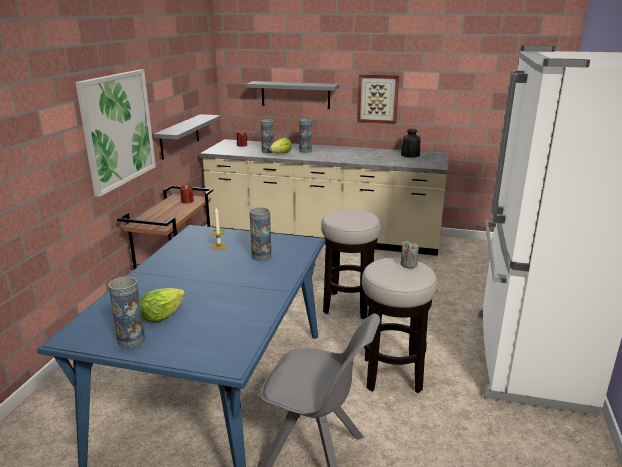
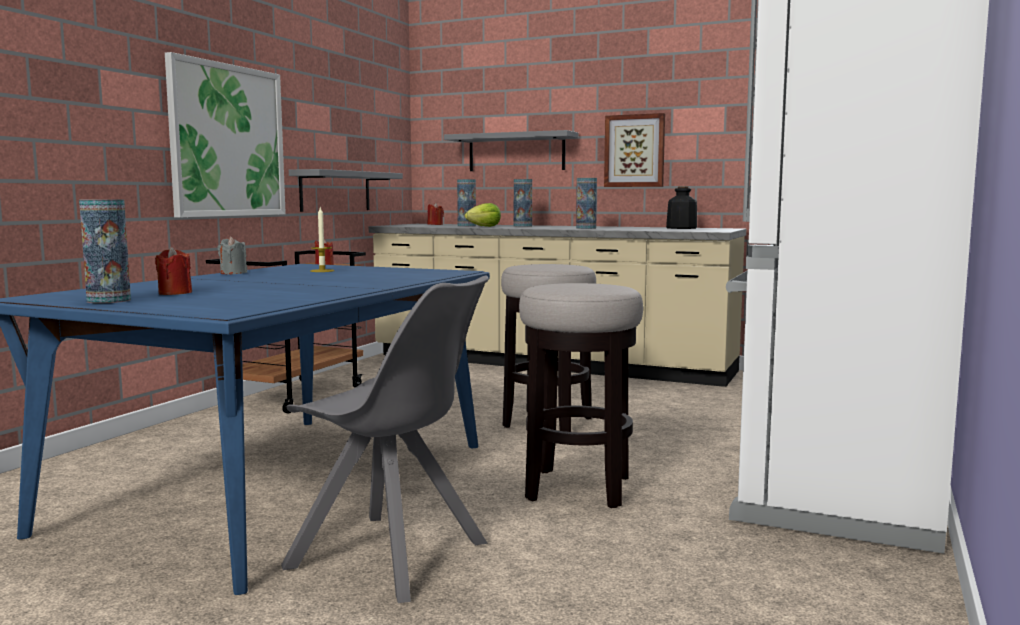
camera: 10 degrees right, 15 degrees down
(162, 316) = (175, 293): lettuce -> red candle
(261, 256) = (375, 275): vase -> vase (586, 228)
(408, 264) = (599, 283): grey candle -> grey candle (233, 273)

